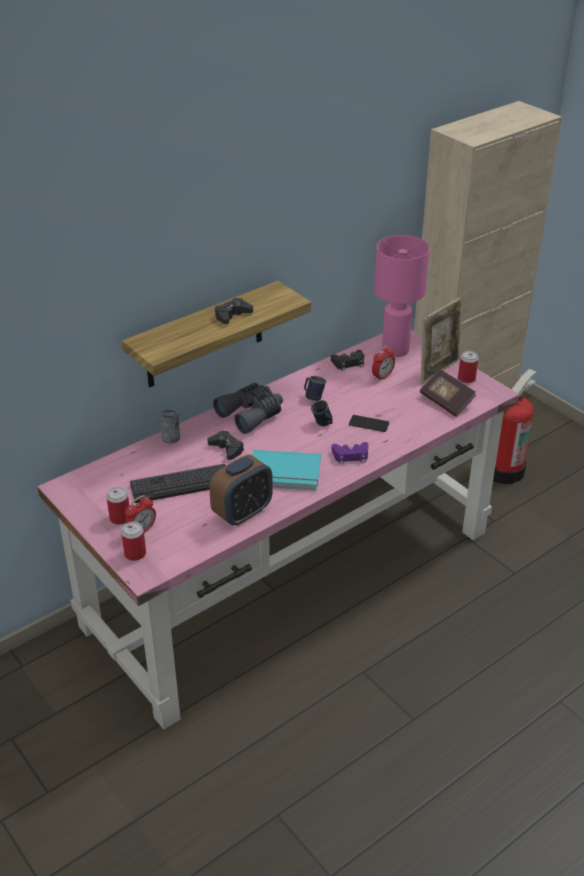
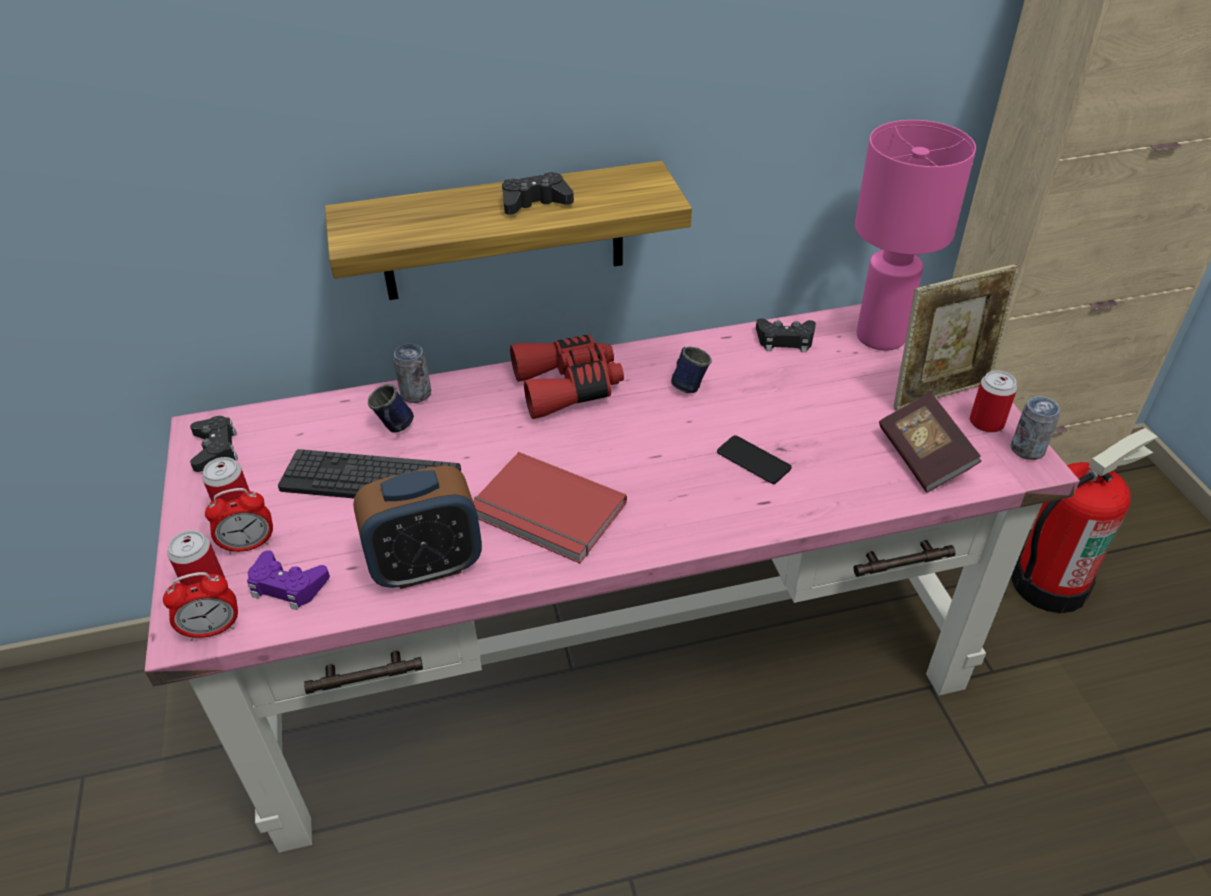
camera: 25 degrees right, 5 degrees up
(227, 449) = (487, 437): black game controller -> black game controller (215, 449)
(251, 414) = (568, 386): grey binoculars -> red binoculars
(284, 474) = (546, 513): turquoise book -> red book
(323, 425) = (672, 439): blue mug -> blue mug (394, 429)
(350, 456) = (683, 513): purple game controller -> purple game controller (287, 585)
(382, 377) = (830, 379): alarm clock -> alarm clock (212, 629)
(490, 386) = (1027, 450): none -> can

